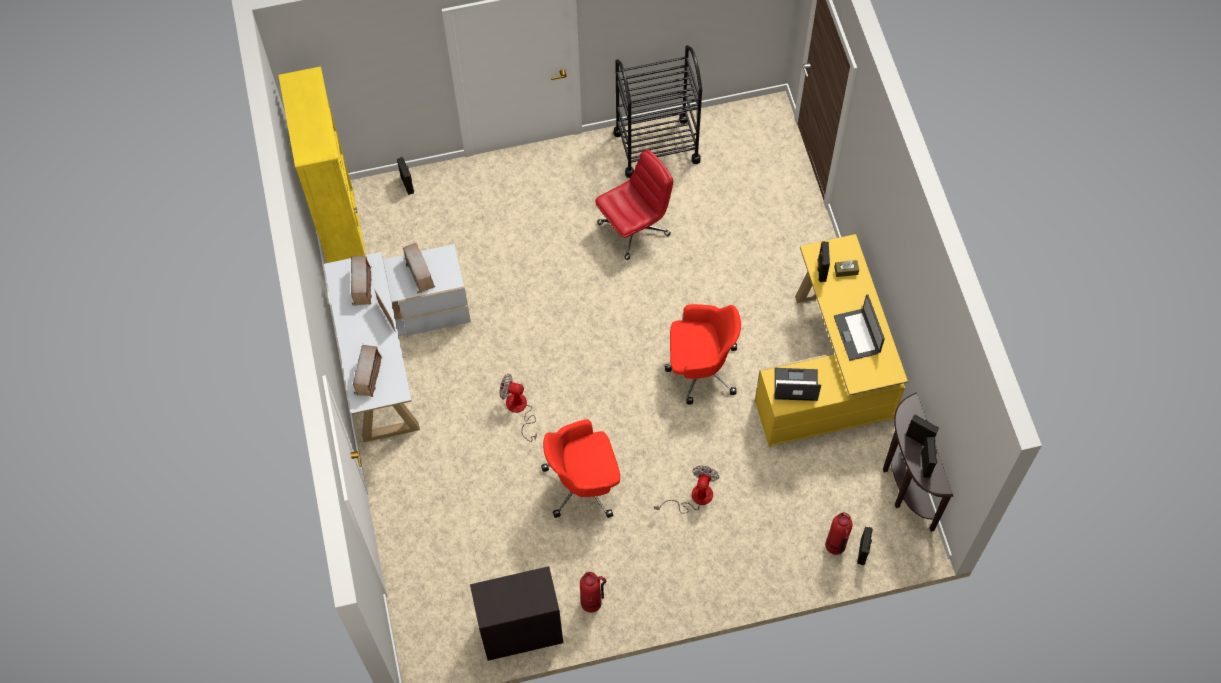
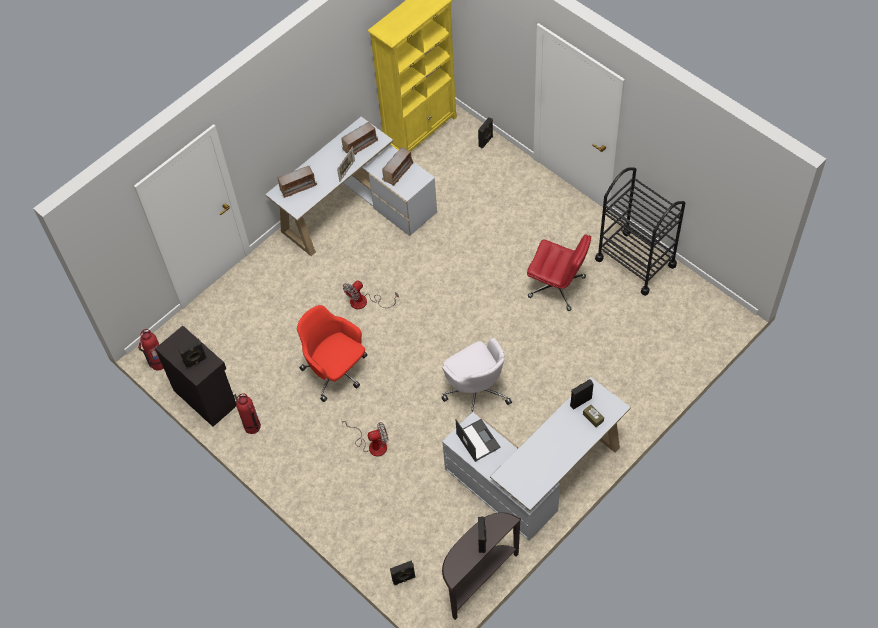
camera: 60 degrees right, 5 degrees down
(519, 410) = (365, 302): fan -> fan turned 120 degrees counterclockwise
(700, 368) = (476, 391): red office chair -> white office chair
(829, 371) = (536, 475): yellow desk -> white desk
(835, 545) = (397, 557): fire extinguisher -> fire extinguisher (158, 363)
(857, 334) = (544, 454): laptop -> none
(926, 465) = (463, 558): black speaker -> black speaker (196, 362)

